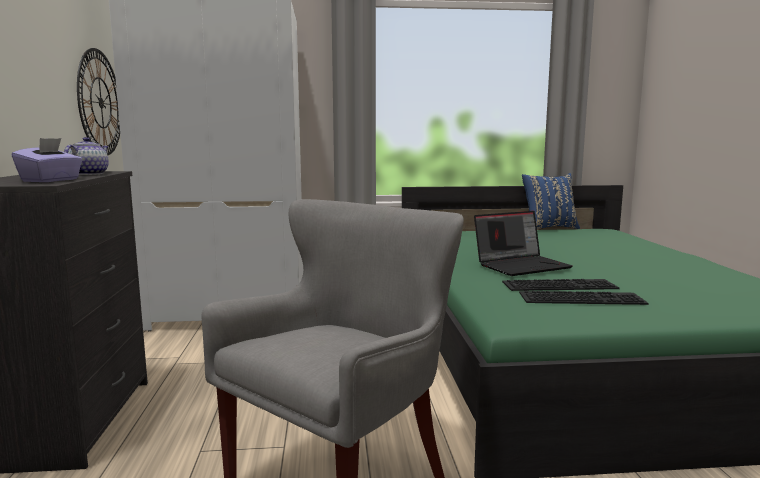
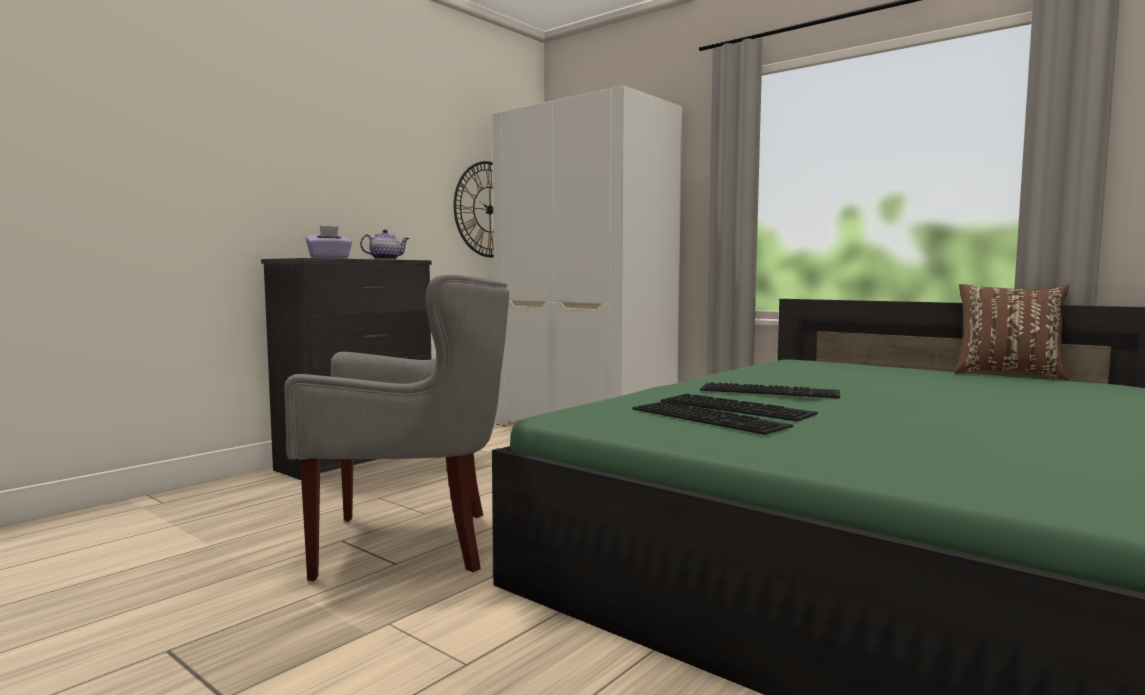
camera: 45 degrees right, 5 degrees down
(522, 265) = (770, 390): laptop -> keyboard
(548, 228) = (1007, 374): blue pillow -> brown pillow

